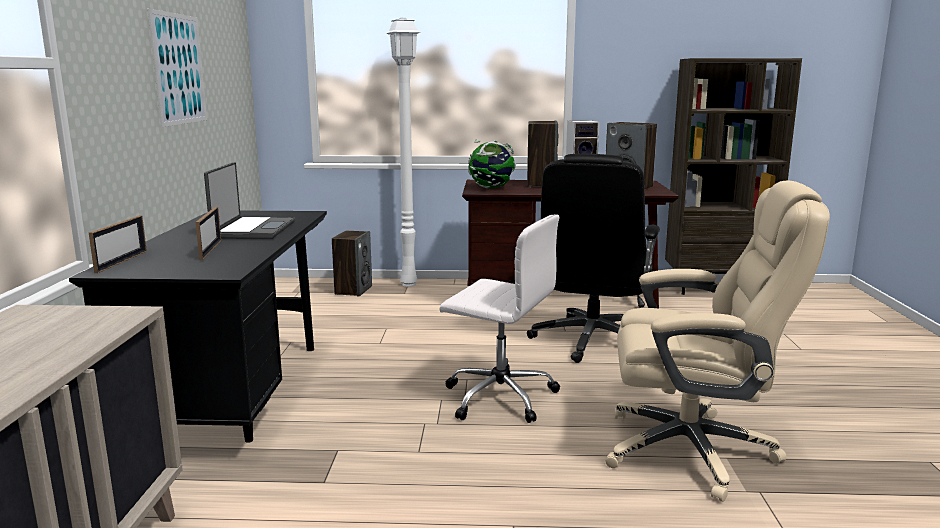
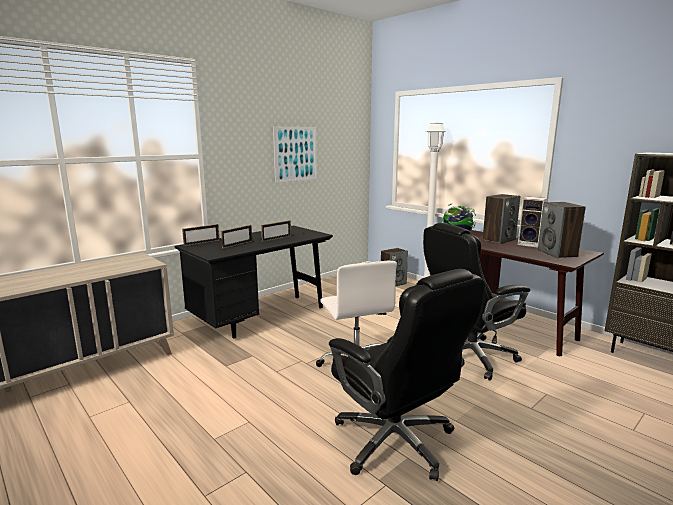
camera: 45 degrees right, 0 degrees up
(253, 230) = (276, 238): laptop -> picture frame
(692, 450) = (396, 442): beige office chair -> black office chair

